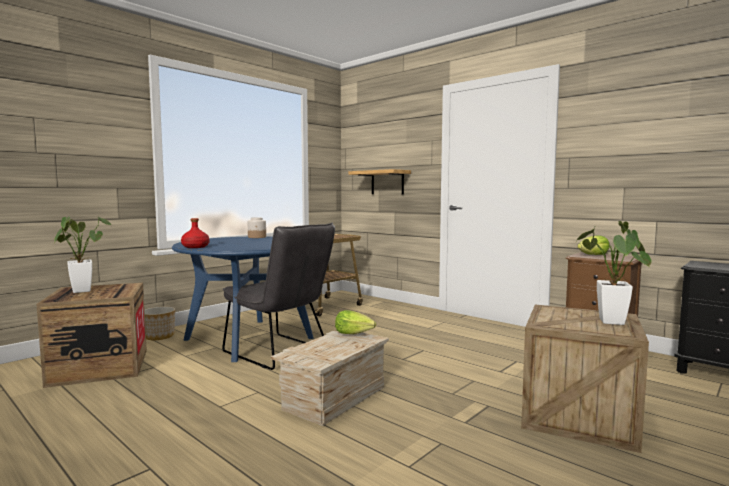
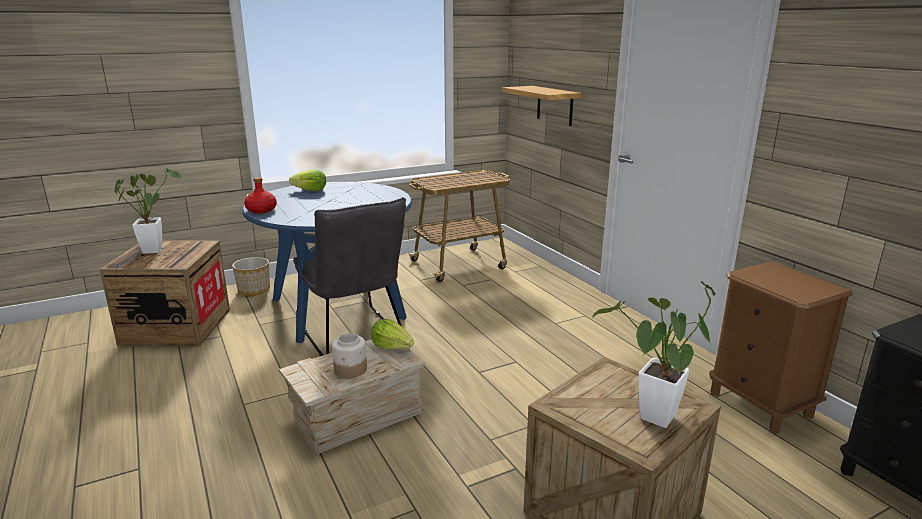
camera: 20 degrees right, 15 degrees up
(257, 237) = (358, 186): jar -> jar (350, 370)
(593, 255) = (774, 274): lettuce -> lettuce (310, 190)

